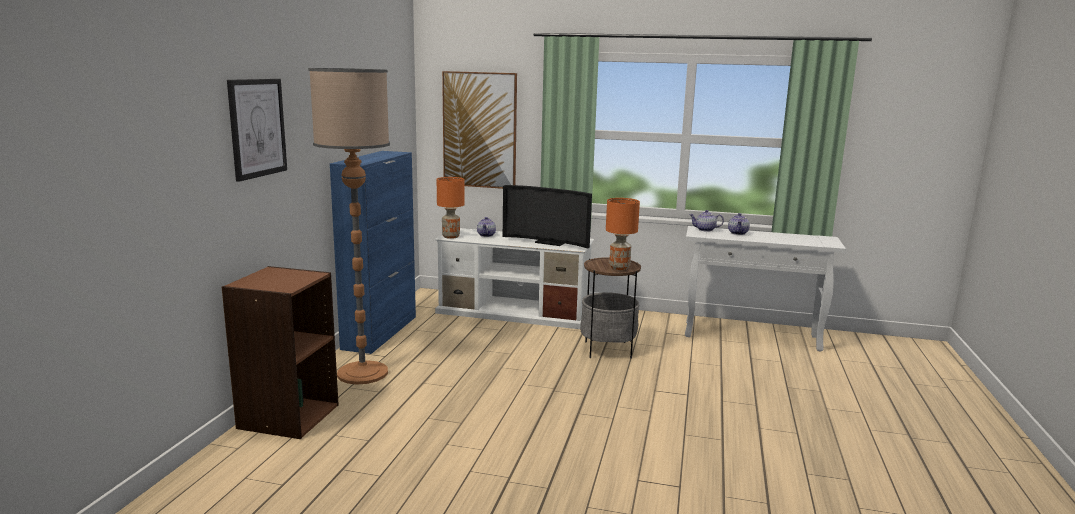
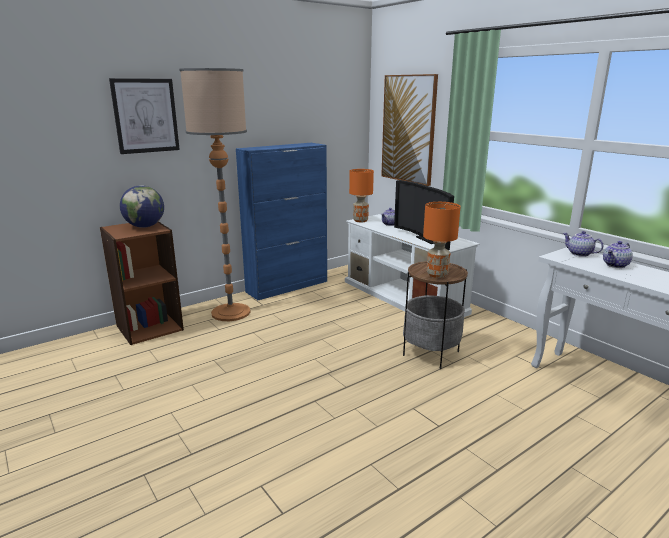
camera: 40 degrees right, 5 degrees up
(285, 275) = (145, 226): none -> globe

